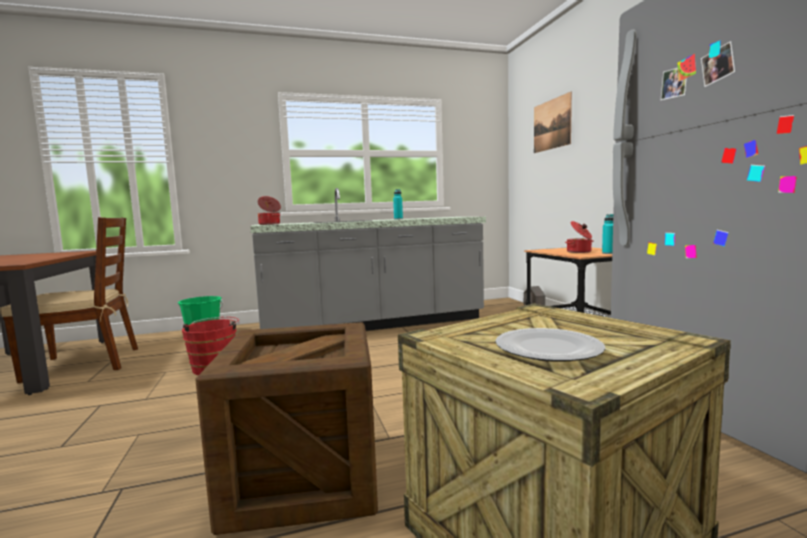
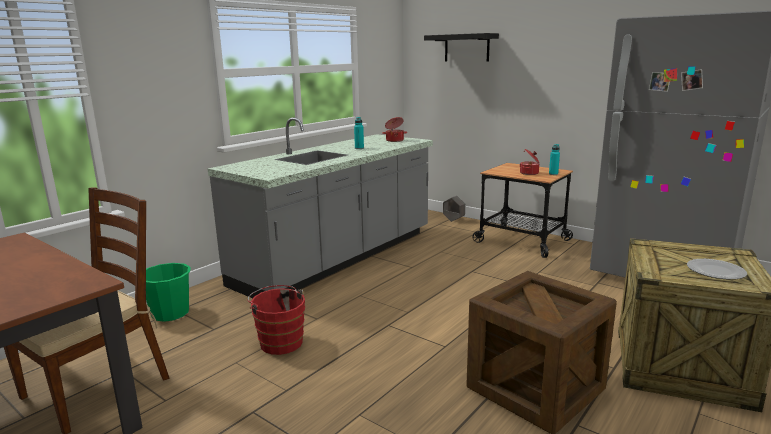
camera: 35 degrees left, 10 degrees up
(270, 224) = (268, 173): cooking pot -> cooking pot (394, 140)
(551, 124) = (466, 48): picture -> black shelf

